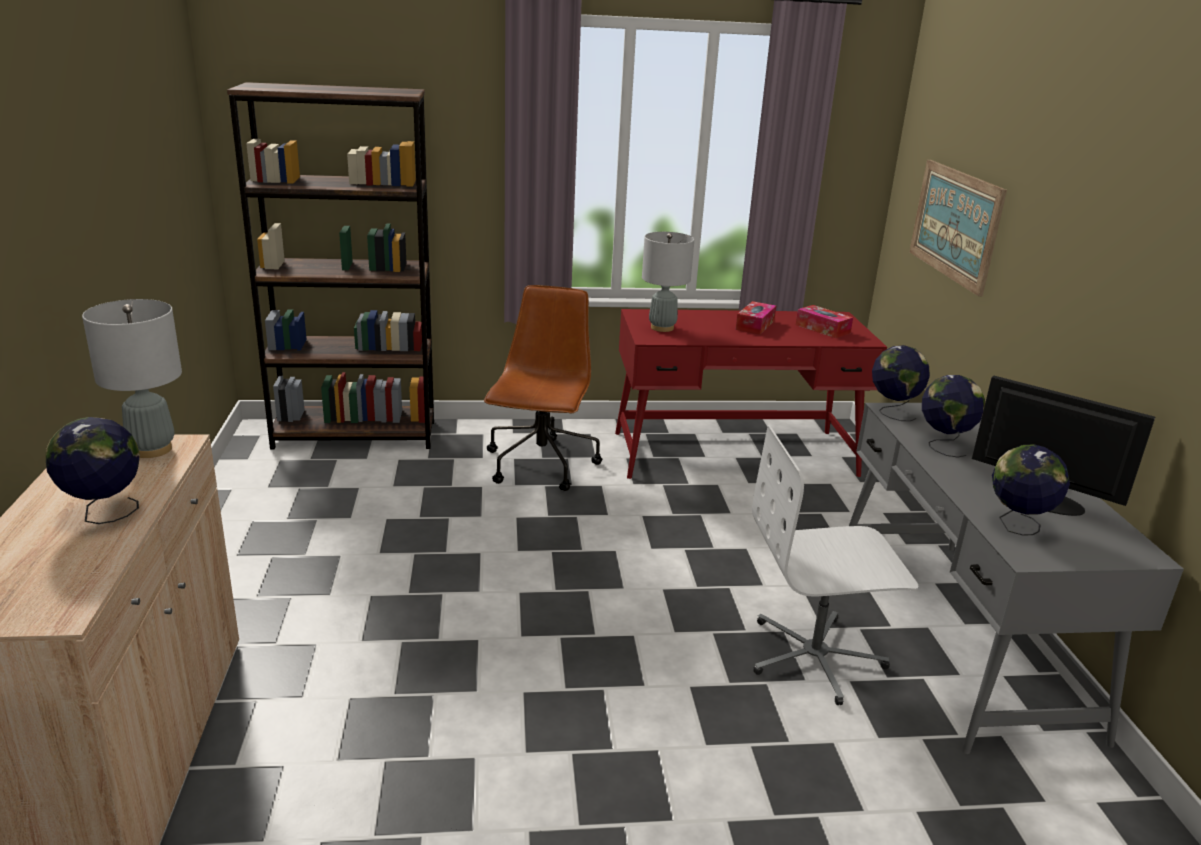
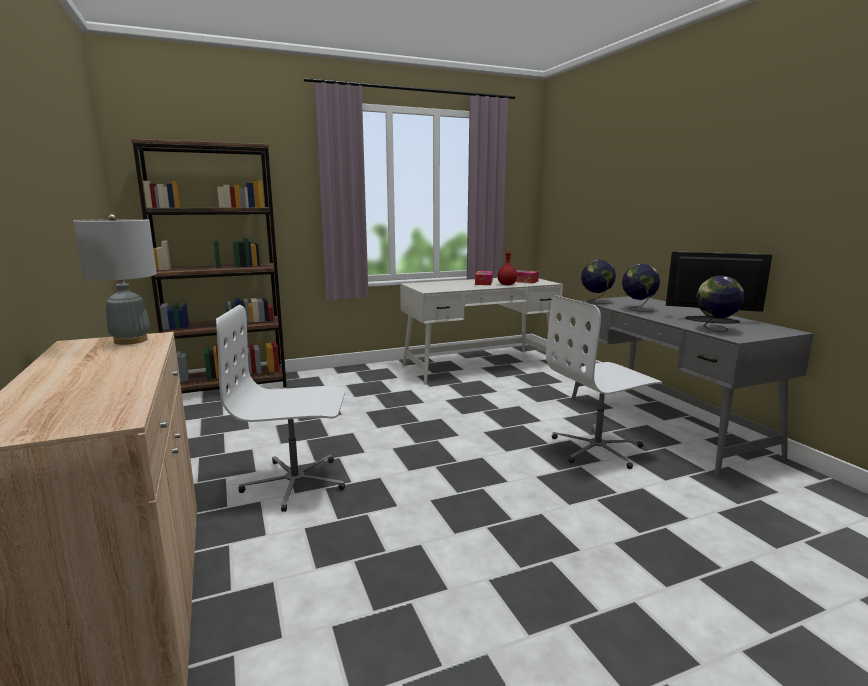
camera: 15 degrees left, 10 degrees down
(104, 514) = (113, 369): globe -> none
(369, 624) = (295, 483): none -> white office chair
(541, 466) = (366, 386): brown office chair -> none
(662, 328) = (432, 287): grey table lamp -> none
(734, 454) = (479, 366): red desk -> white desk
(787, 337) = (506, 284): none -> red bottle
(955, 224) = (591, 207): picture -> none

